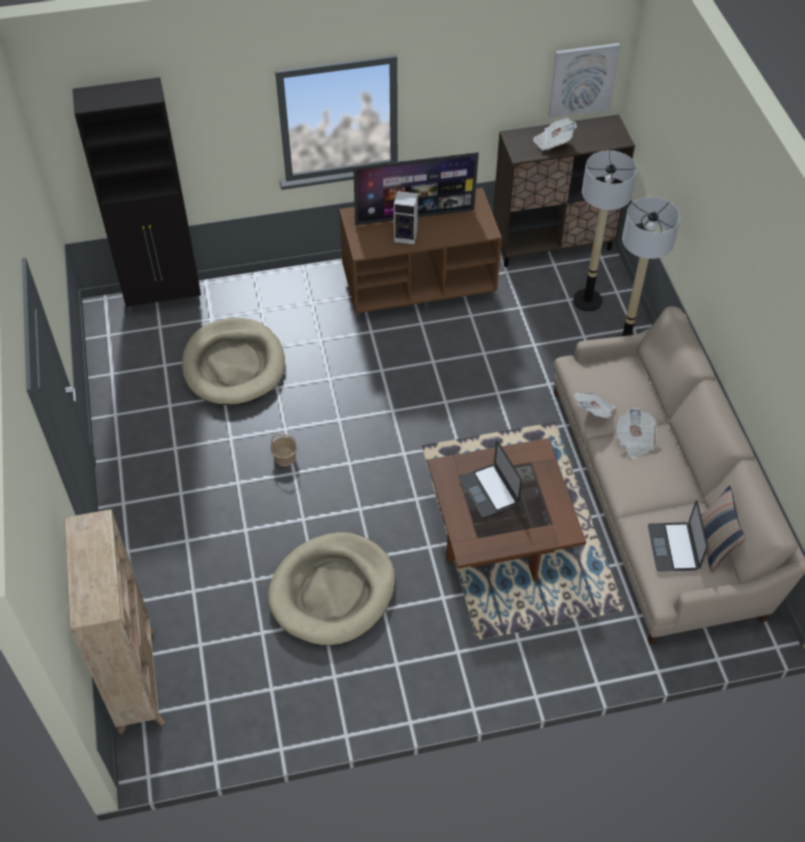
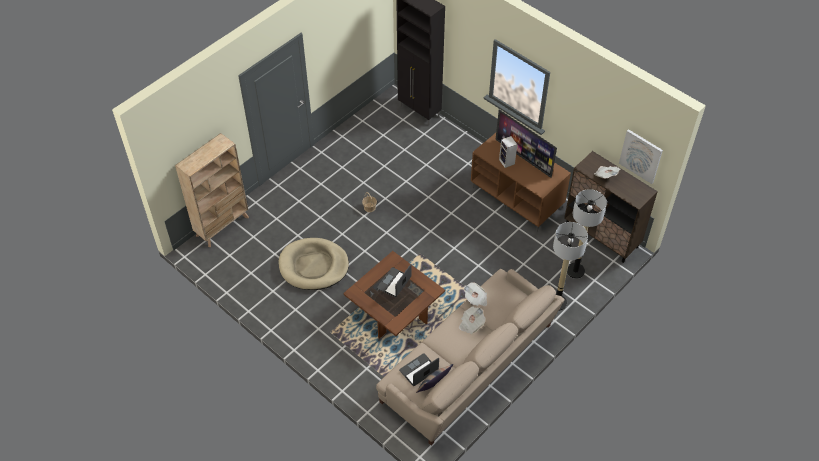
camera: 55 degrees right, 0 degrees up
(234, 365) = (404, 158): beige dog bed -> none

